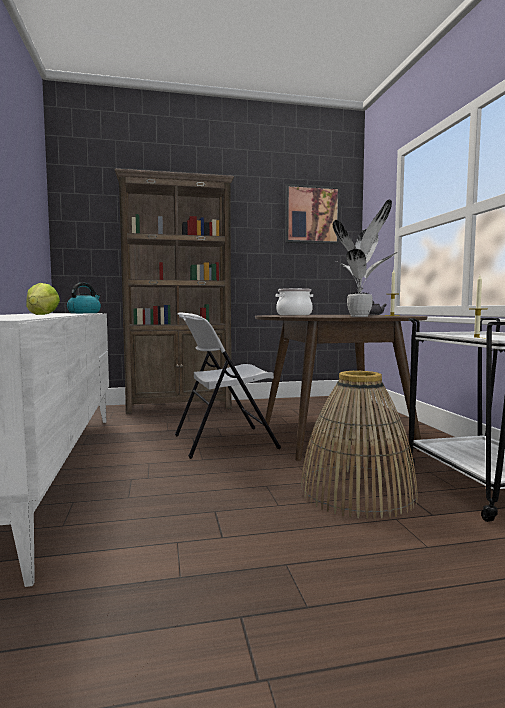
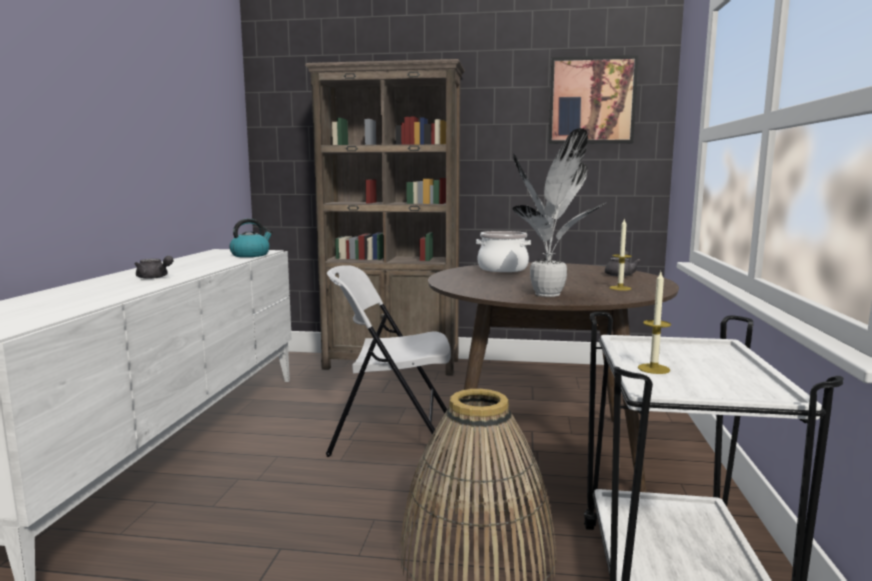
camera: 20 degrees right, 5 degrees up
(42, 314) = (154, 277): lettuce -> grey teapot

